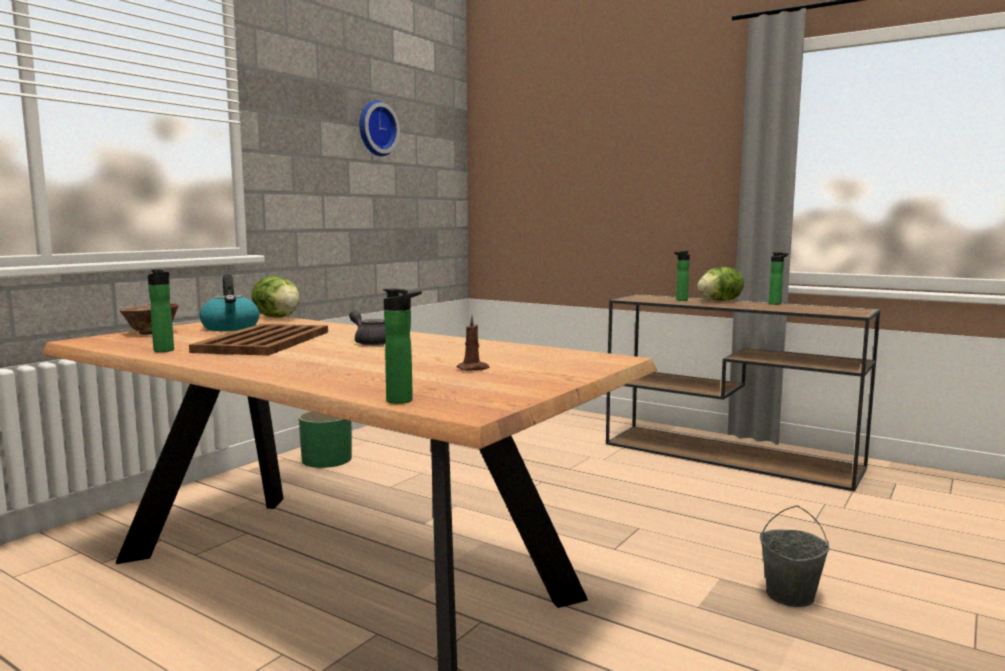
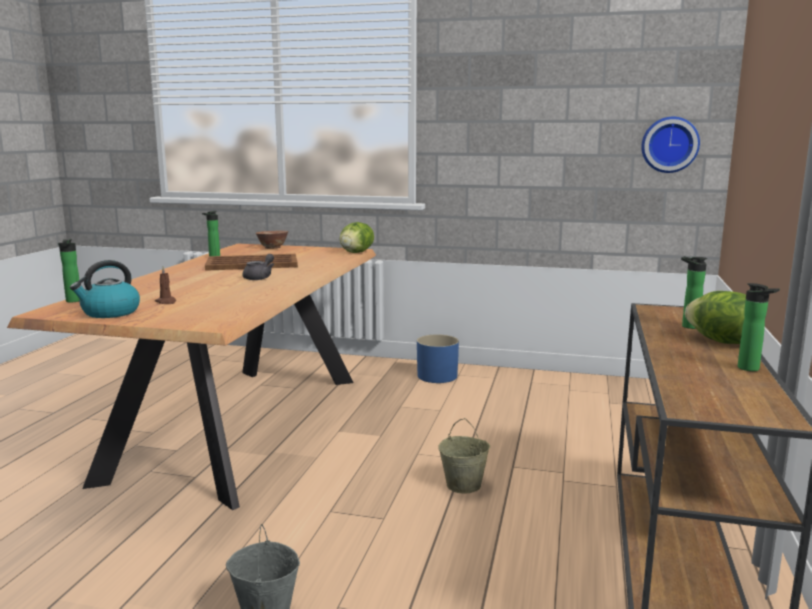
camera: 70 degrees right, 5 degrees up
(231, 328) = (302, 253): kettle -> kettle (110, 313)
(327, 459) = (437, 376): green planter -> blue planter
(375, 128) = (571, 87): wall clock -> wall clock (669, 144)
(592, 489) = (464, 485): none -> beige bucket

